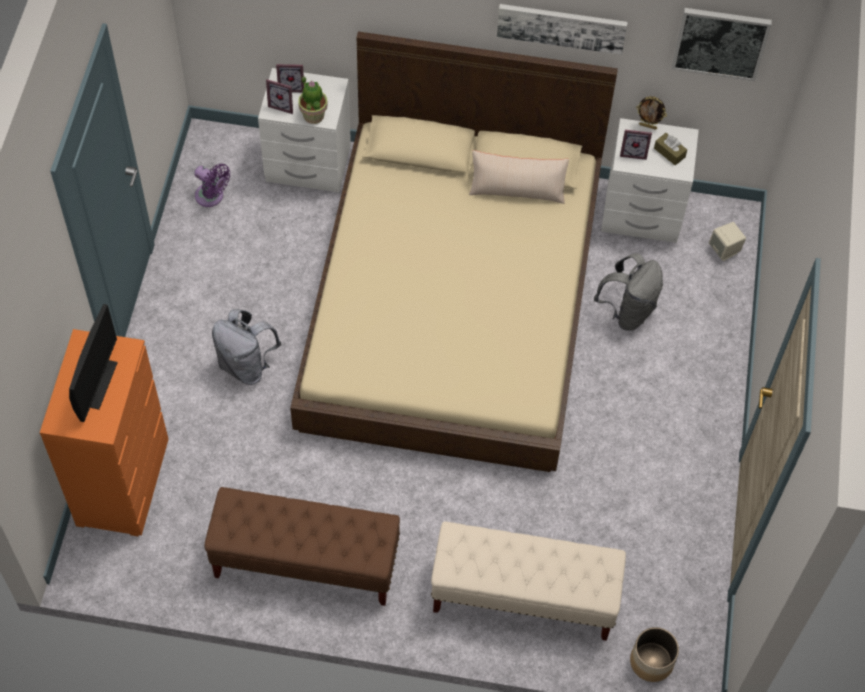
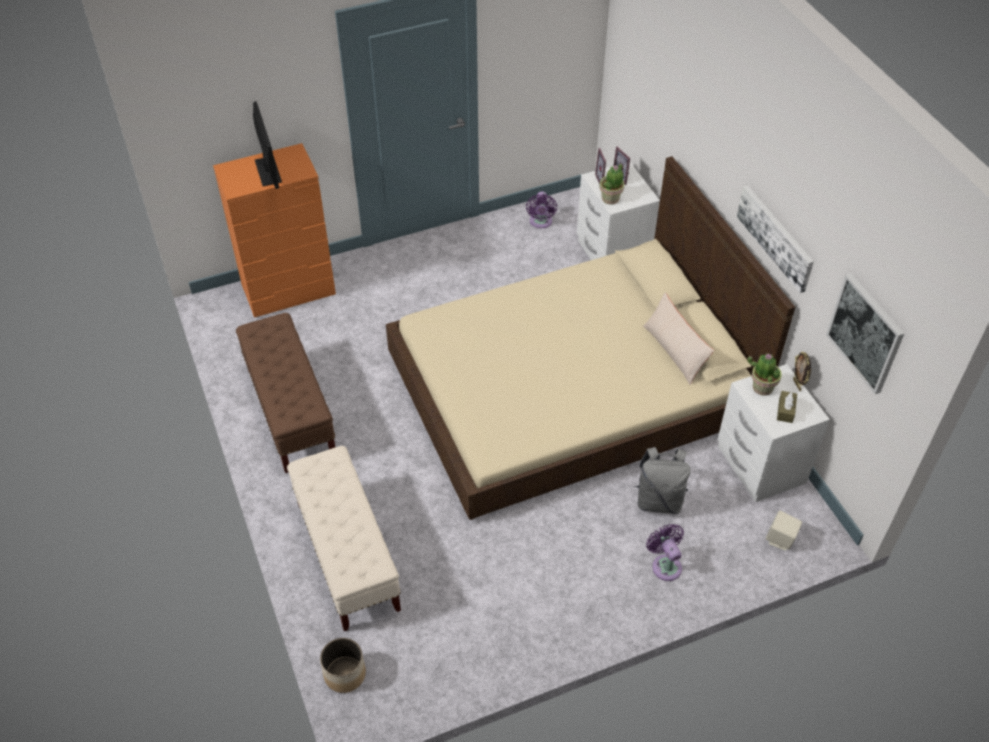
camera: 60 degrees right, 10 degrees down
(96, 383) = (268, 171): monitor -> monitor turned 90 degrees counterclockwise
(246, 365) = (423, 304): grey backpack -> none
(633, 152) = (762, 387): picture frame -> potted plant
(695, 348) = (665, 565): none -> purple fan

